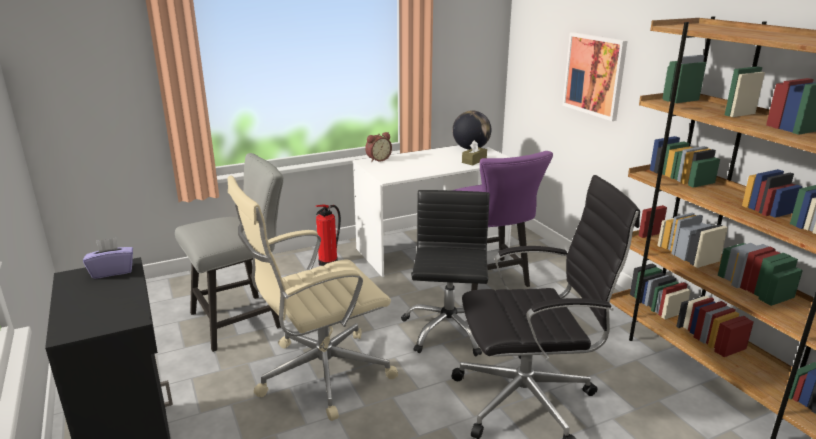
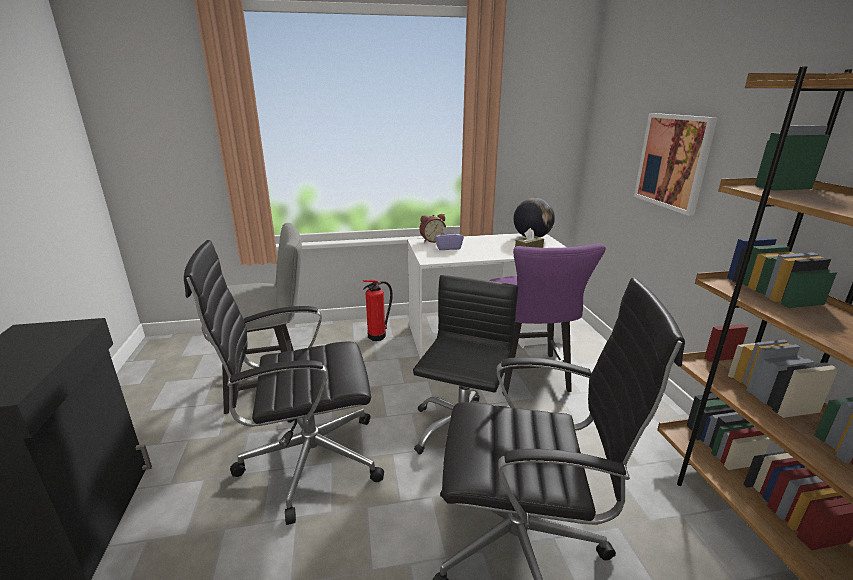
camera: 15 degrees right, 0 degrees up
(112, 271) = (61, 330): purple tissue box -> purple tissue box (448, 248)
(320, 374) = (307, 460): beige office chair -> black office chair

